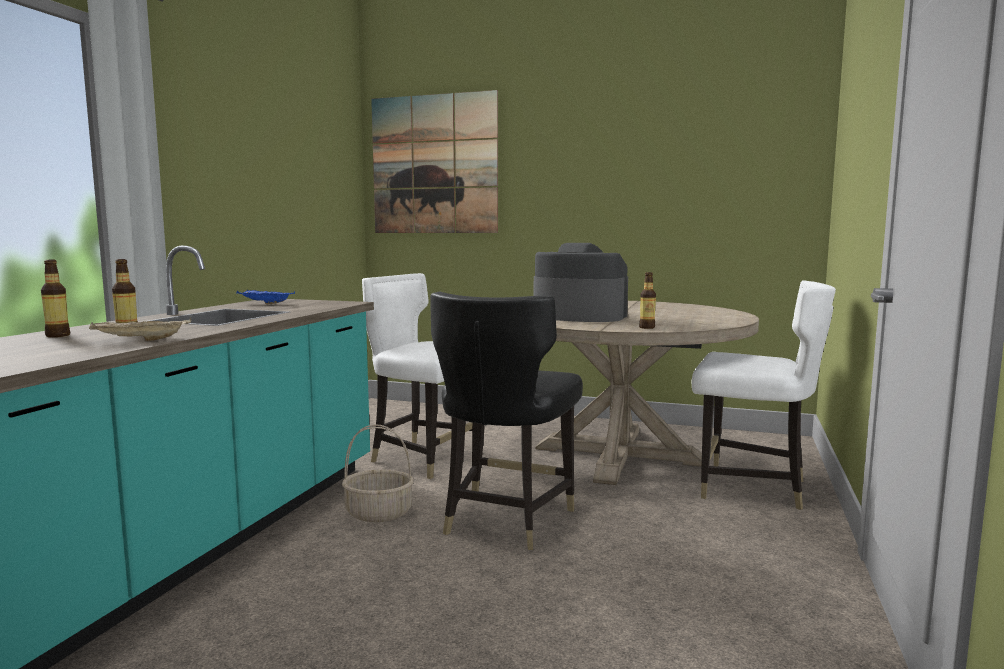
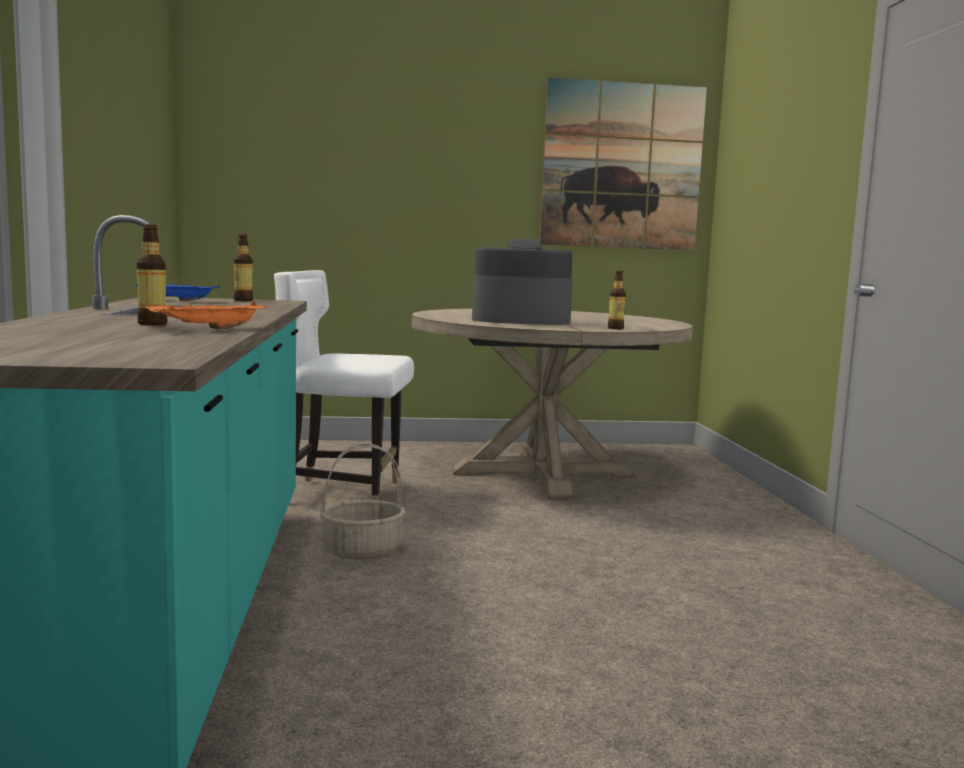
camera: 25 degrees left, 0 degrees up
(57, 335) = (60, 326): bottle -> bottle (243, 300)
(140, 340) = (208, 329): beige tray -> orange tray
(434, 165) = (281, 138): picture -> picture (622, 166)
(505, 520) = (506, 540): black chair -> none
(752, 487) = (692, 489): white chair -> none

